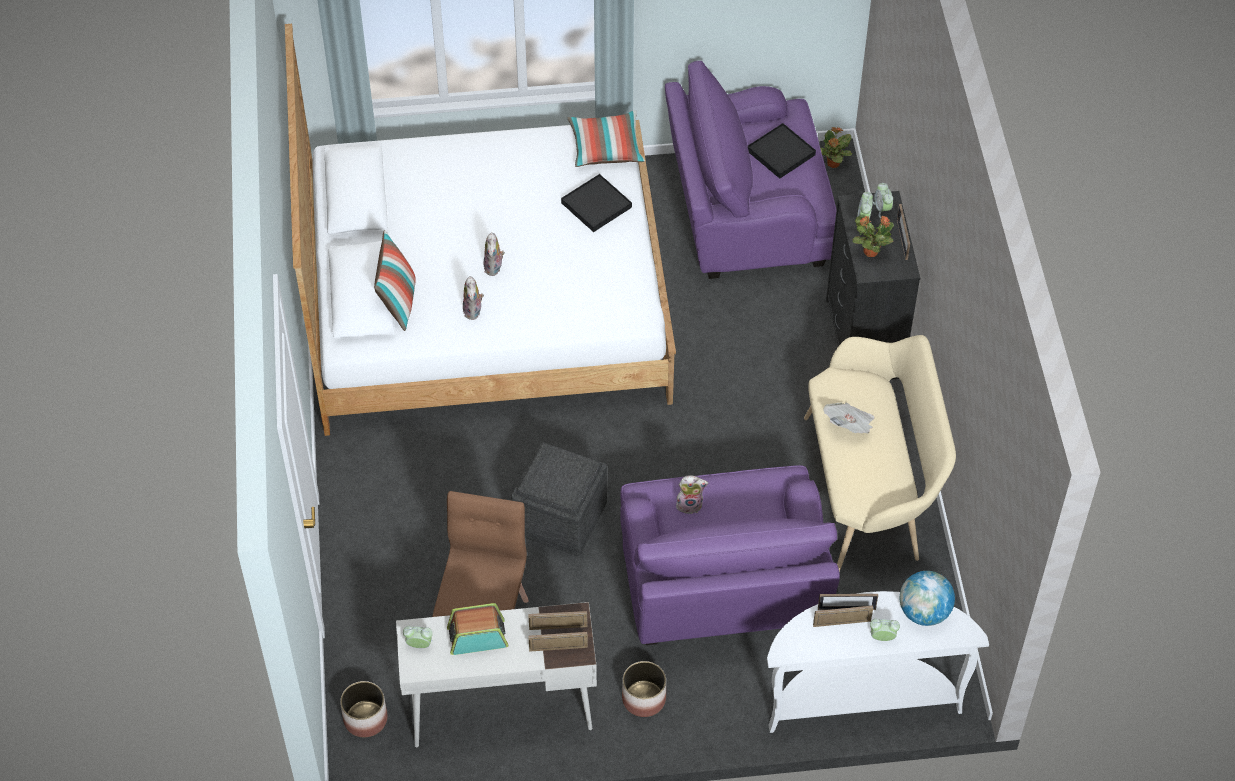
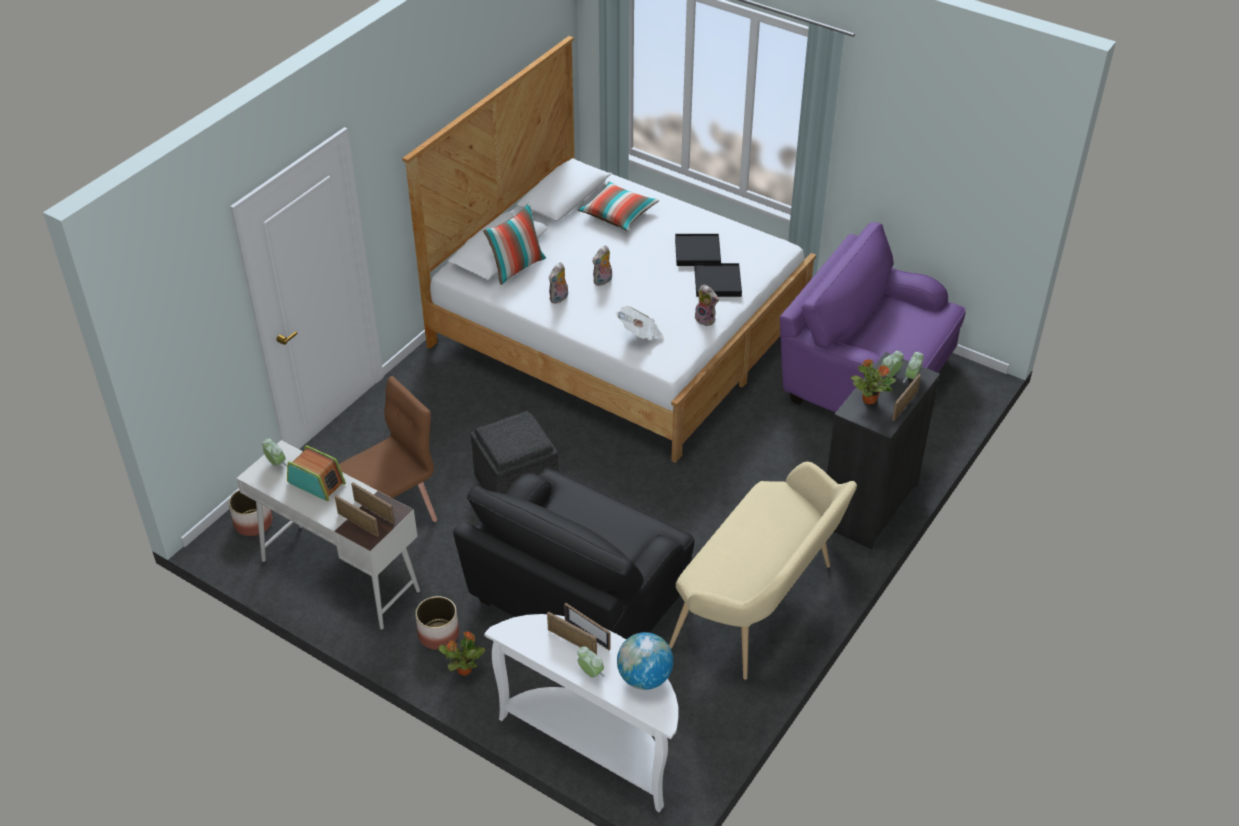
camera: 40 degrees right, 10 degrees down
(606, 148) = (765, 253): pillow -> pillow (618, 214)
(690, 504) = (577, 507): plush toy -> plush toy (706, 319)
(722, 586) = (577, 600): purple armchair -> black armchair
(781, 153) = (905, 330): black tray -> black tray (697, 252)
(833, 164) = (970, 381): potted plant -> potted plant (463, 670)
(849, 425) = (753, 527): newspaper -> newspaper (640, 333)

